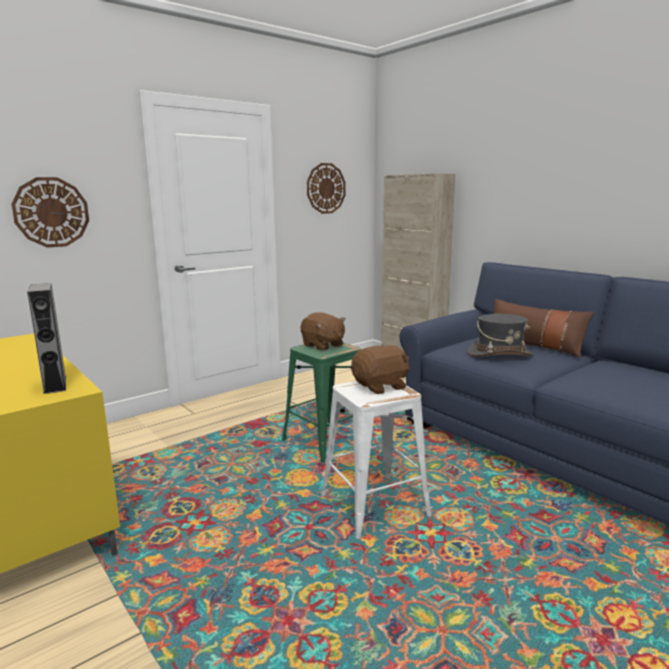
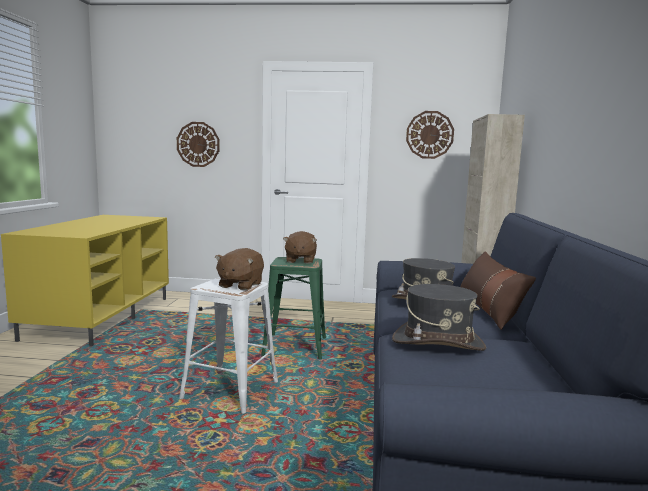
camera: 45 degrees right, 5 degrees down
(55, 384) = (87, 232): grey speaker -> none
(381, 386) = (240, 285): brown plush toy -> brown plush toy turned 90 degrees clockwise
(594, 379) = (437, 343): none -> grey hat

